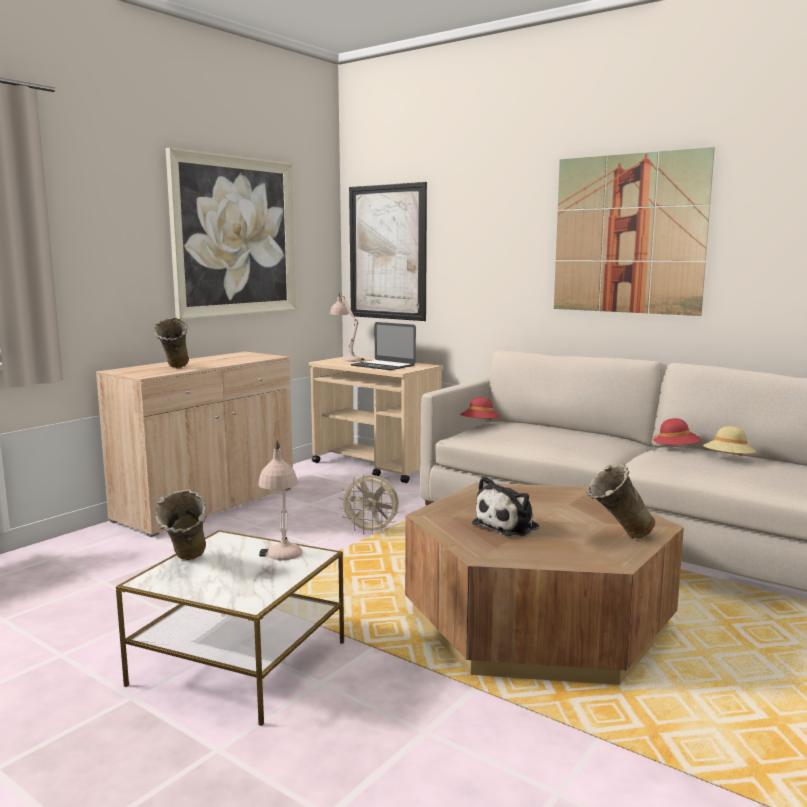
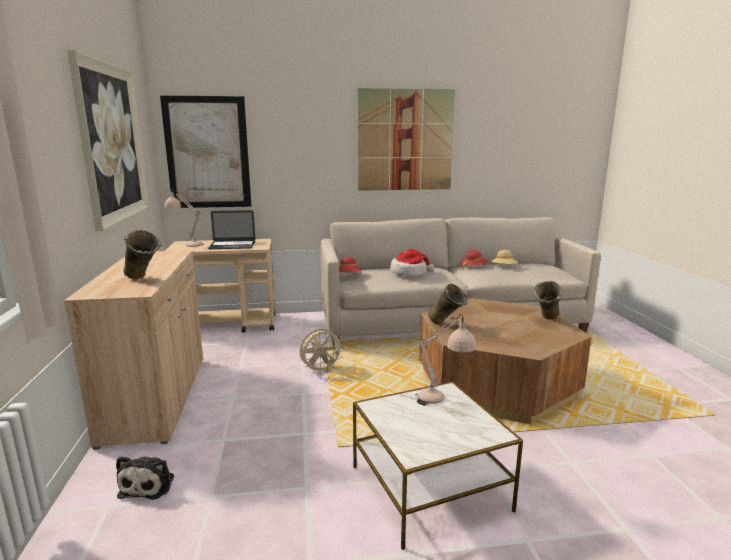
camera: 45 degrees left, 5 degrees up
(187, 565) = (404, 433): beige vase -> beige vase (447, 325)
(509, 525) = (498, 332): plush toy -> plush toy (149, 484)
(552, 434) = (409, 272): none -> hat

